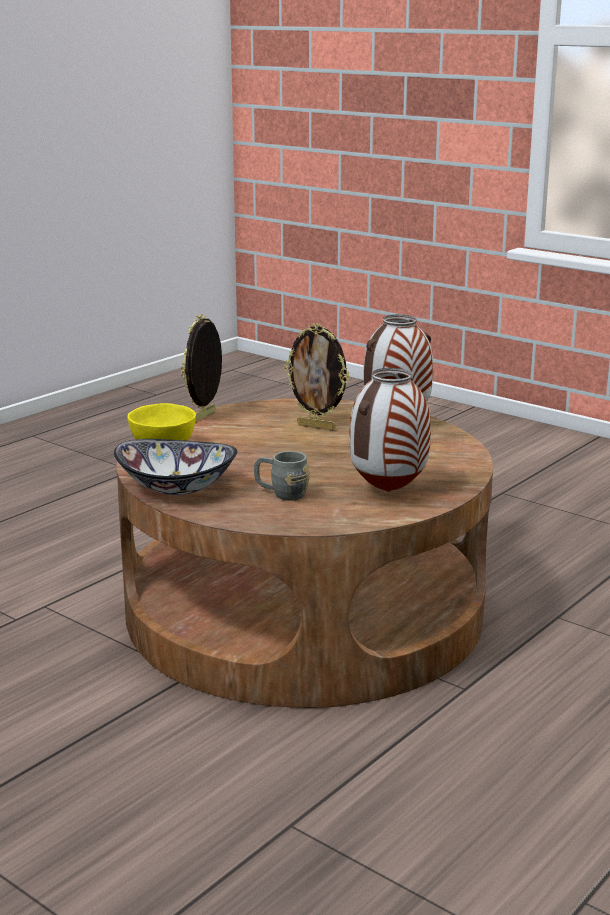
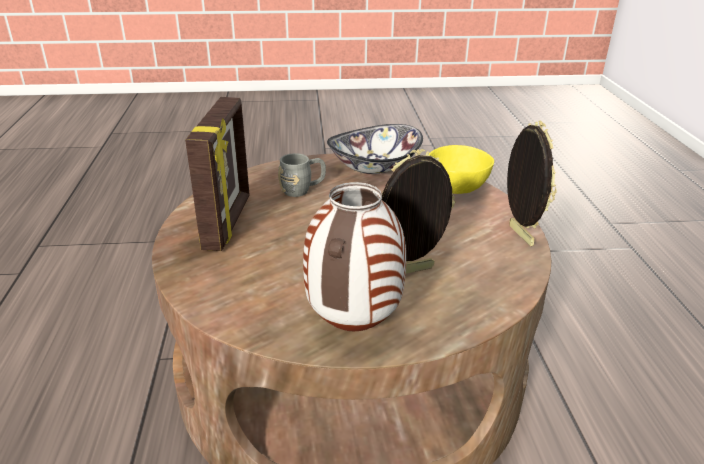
camera: 135 degrees right, 10 degrees up
(388, 492) = (229, 223): vase -> picture frame

